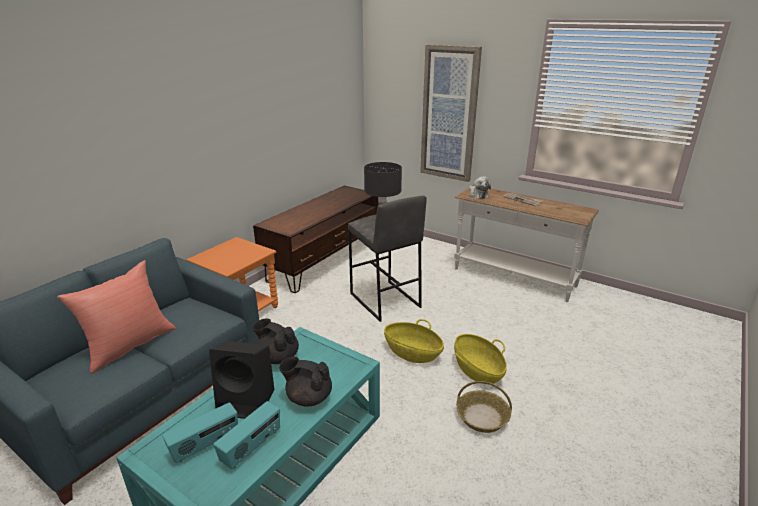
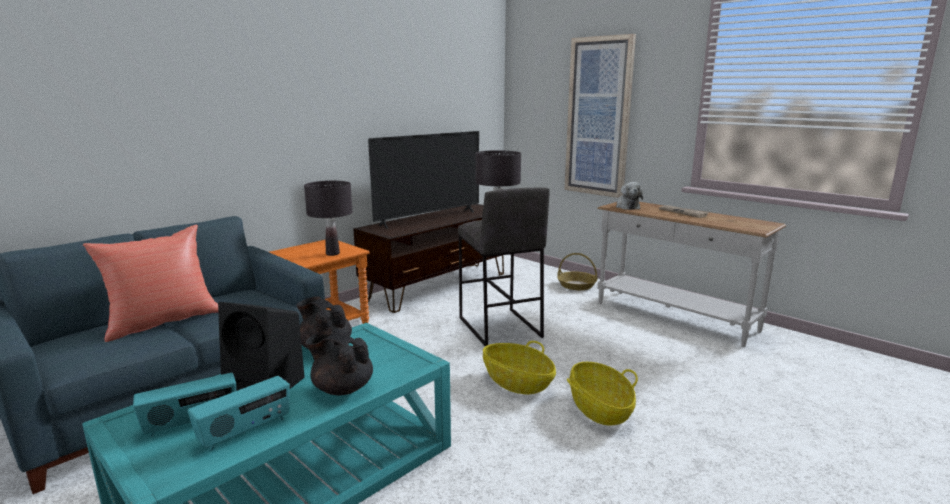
camera: 10 degrees right, 10 degrees down
(246, 256) = (333, 254): none -> black table lamp
(313, 208) = (428, 218): none -> television
(482, 417) = (591, 462): basket -> basket (576, 285)

